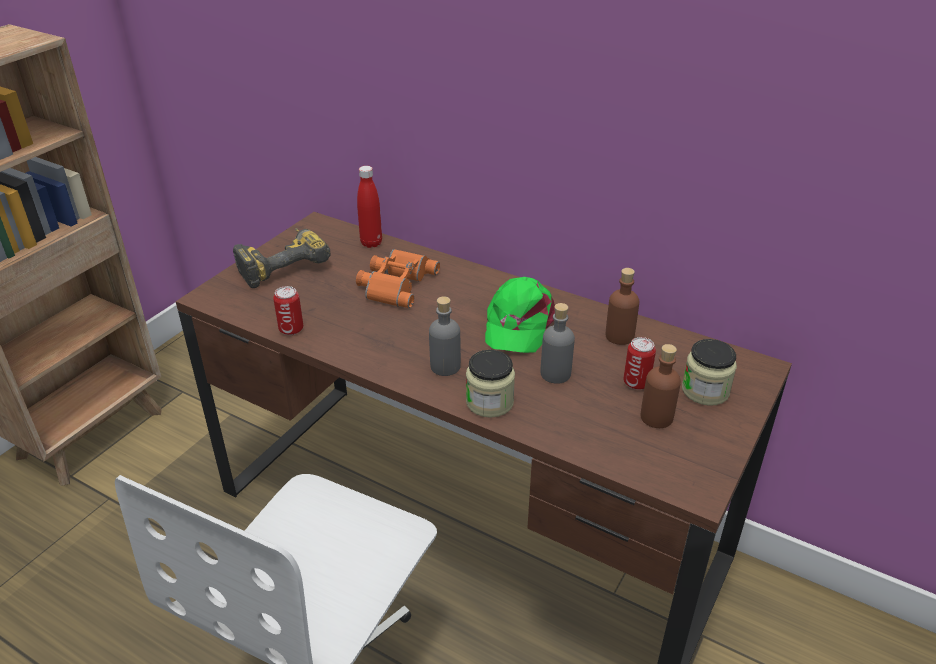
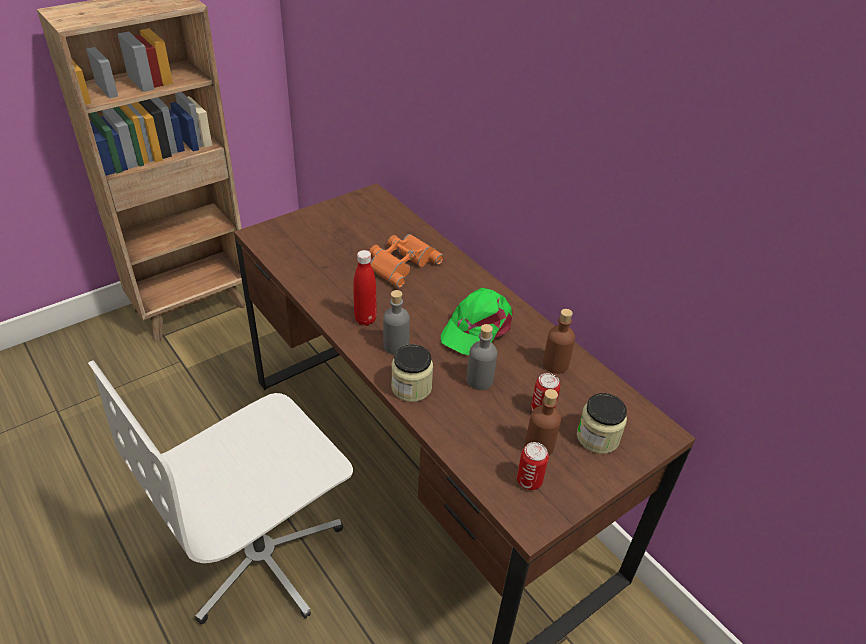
camera: 20 degrees right, 5 degrees up
(281, 264) = (325, 222): power drill -> none
(291, 329) = (300, 279): can -> can (529, 481)
(371, 243) = (404, 222): red bottle -> red bottle (365, 319)

